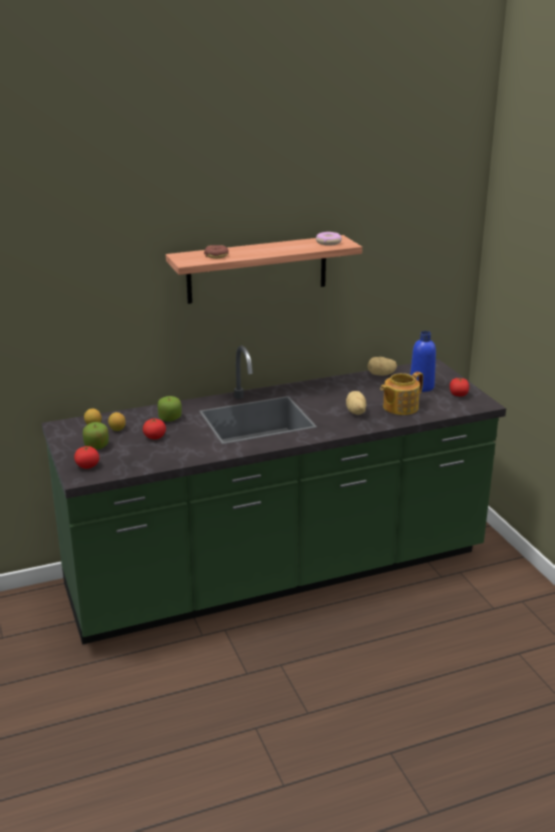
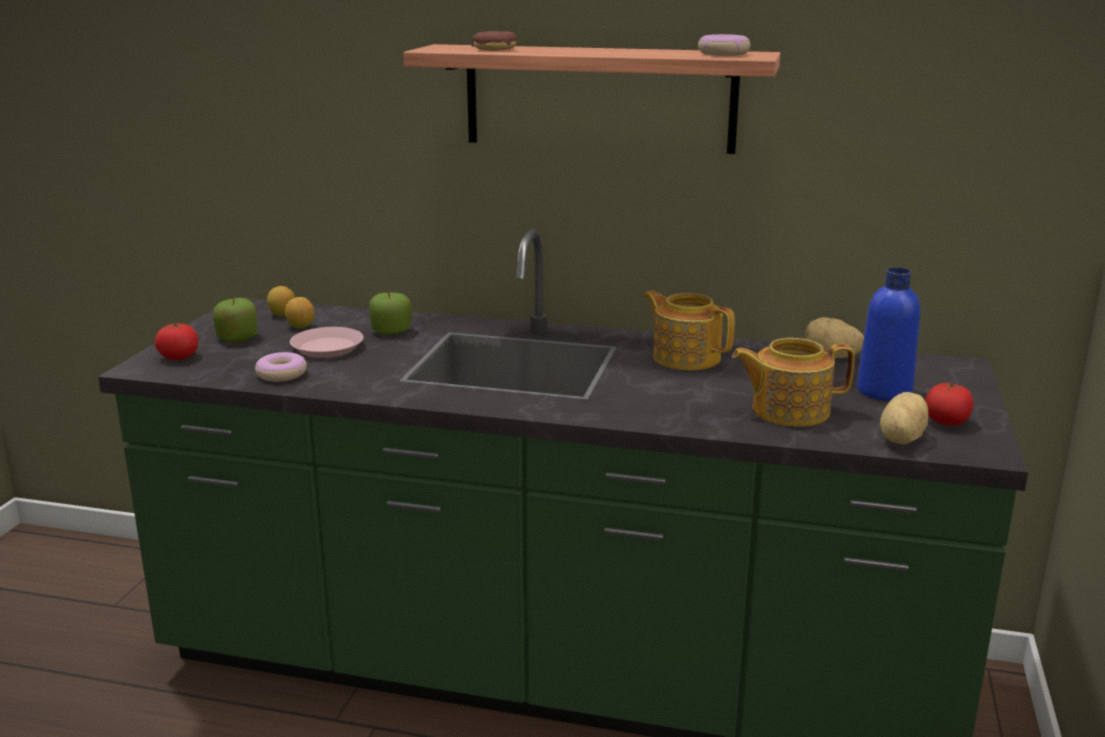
camera: 35 degrees right, 5 degrees down
(154, 437) = (327, 348): tomato -> pink plate
(160, 458) = (282, 374): none -> donut
(325, 393) = (685, 357): none -> teapot
(355, 412) = (691, 396): potato -> potato (899, 439)

